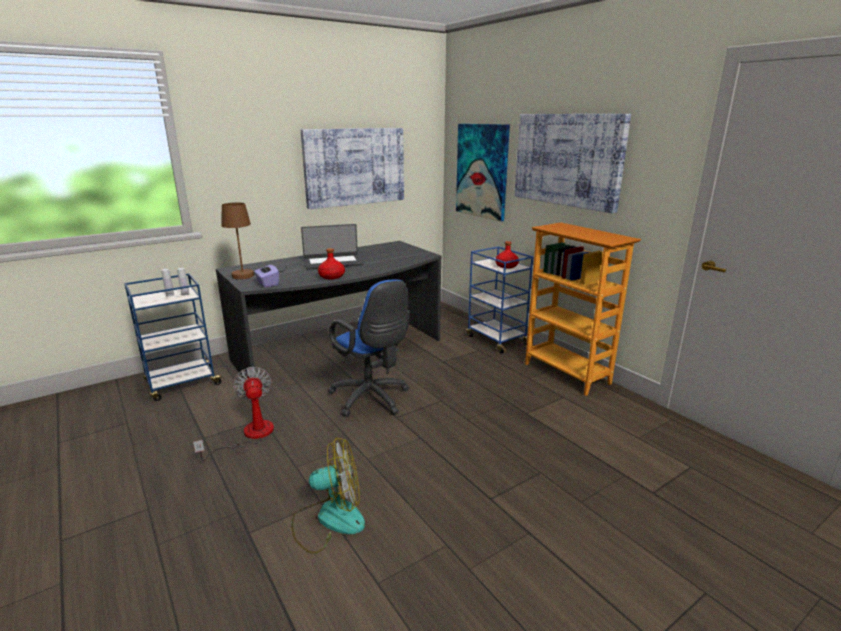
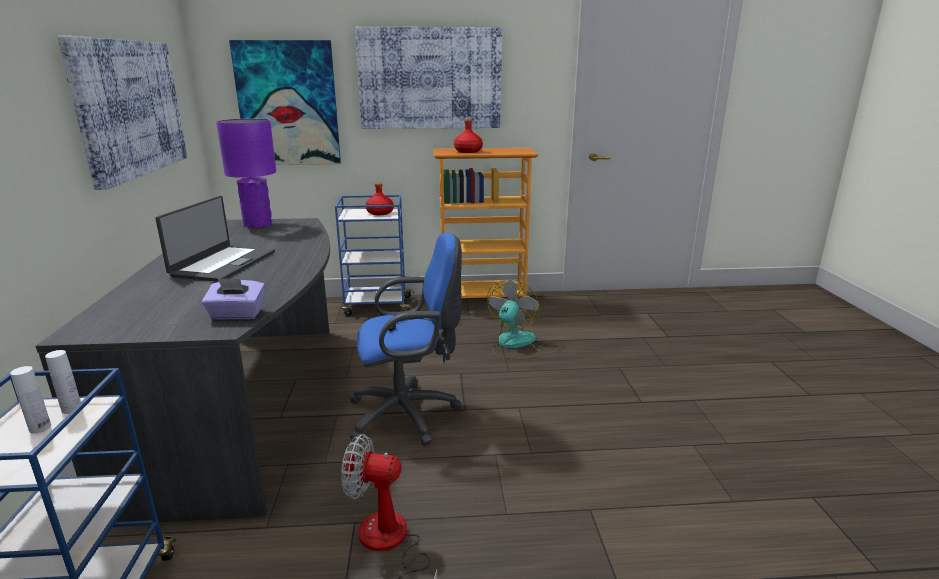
camera: 60 degrees left, 0 degrees up
(250, 275) = (157, 321): brown table lamp -> none
(329, 519) = (625, 510): fan -> fan (513, 345)
(331, 276) = (288, 274): red bottle -> red bottle (468, 151)
(406, 249) = (258, 224): none -> purple table lamp

